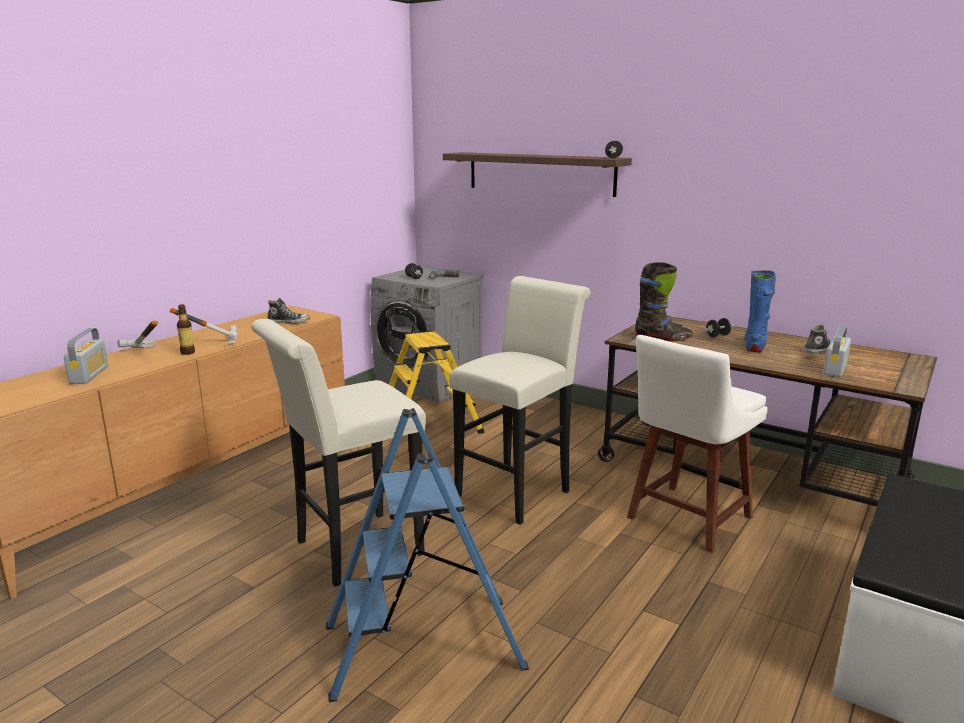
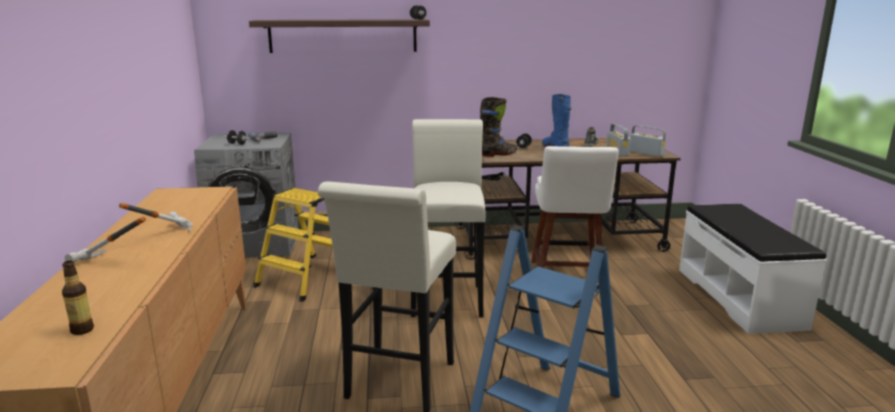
camera: 40 degrees left, 0 degrees up
(89, 375) = (94, 297): radio -> radio (646, 153)
(187, 352) = (159, 248): bottle -> bottle (82, 330)
(289, 322) = (198, 201): shoe -> none

